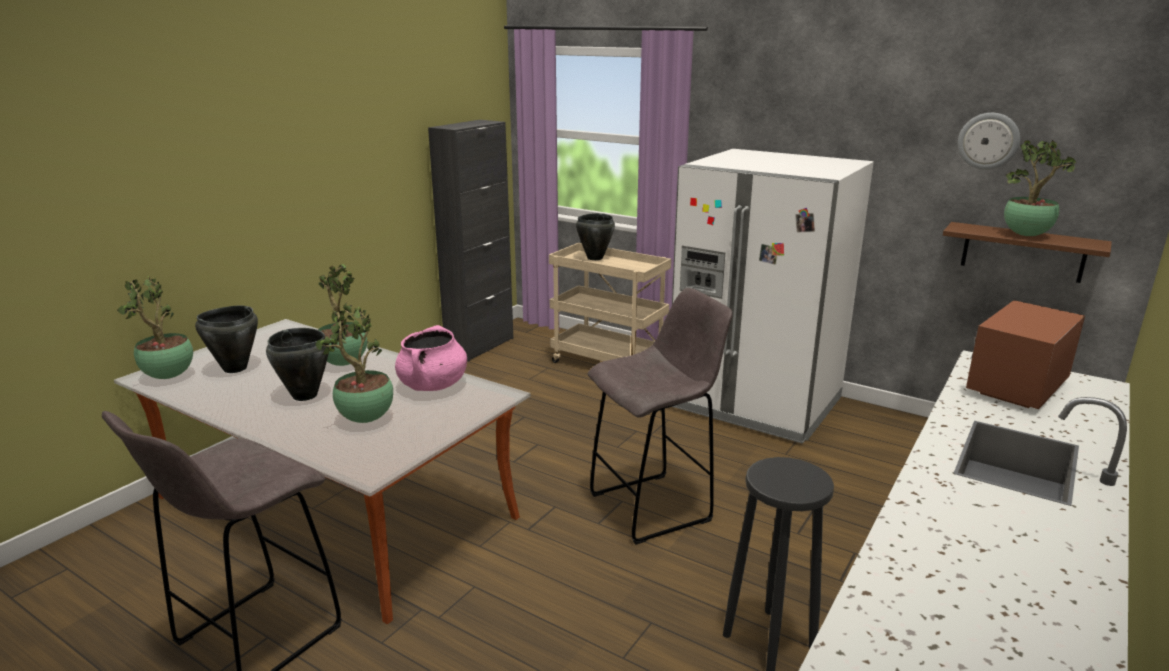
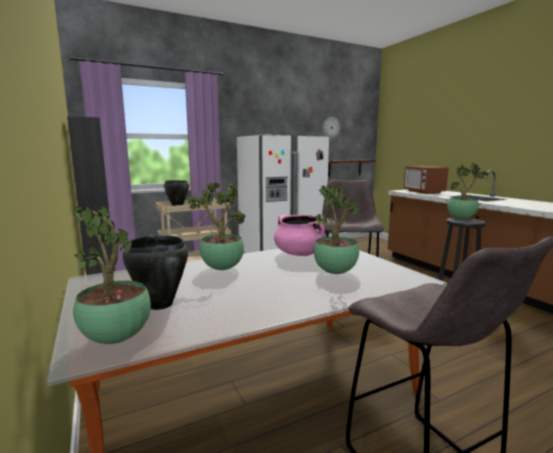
camera: 60 degrees left, 10 degrees down
(304, 396) = (269, 285): black cooking pot -> none
(1027, 235) = (351, 159): potted plant -> potted plant (461, 218)

